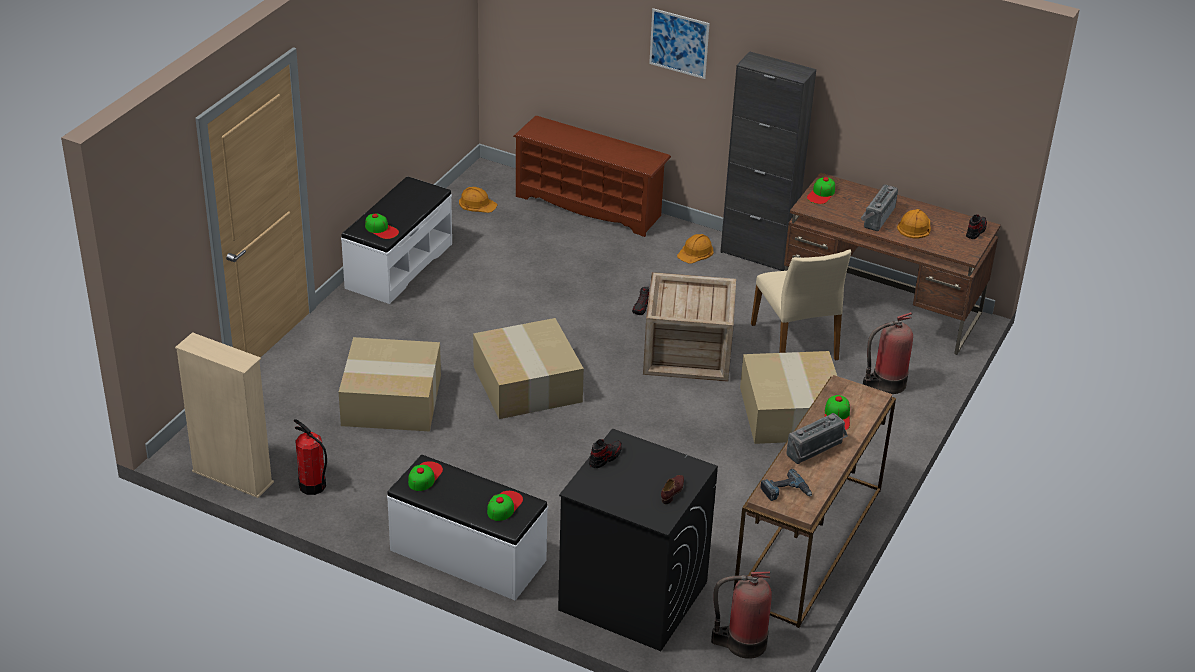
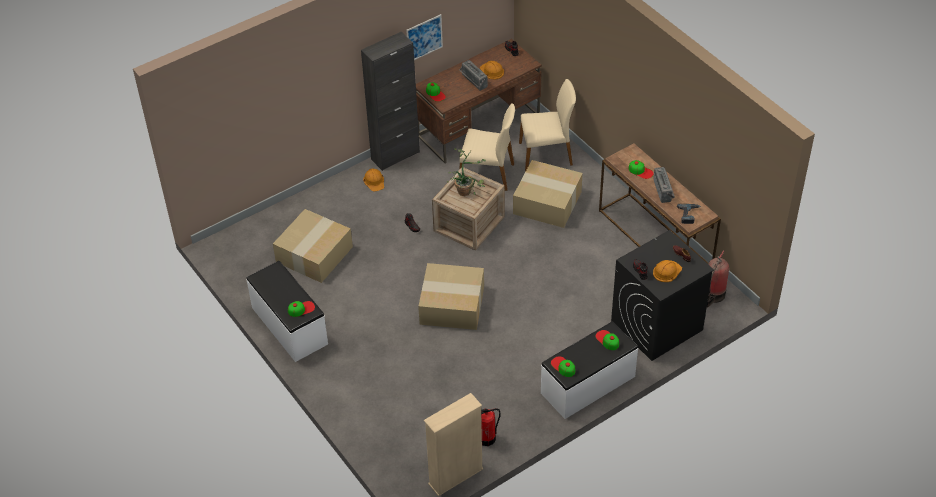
camera: 60 degrees left, 10 degrees up
(390, 401) = (428, 375): cardboard box -> cardboard box (314, 255)
(477, 203) = (247, 263): orange hard hat -> orange hard hat (666, 271)
(590, 206) = (291, 210): brown shoe rack -> none
(679, 43) = (314, 76): picture -> picture (424, 38)
(700, 299) = (467, 190): none -> potted plant
(886, 384) = (546, 154): fire extinguisher -> beige chair

